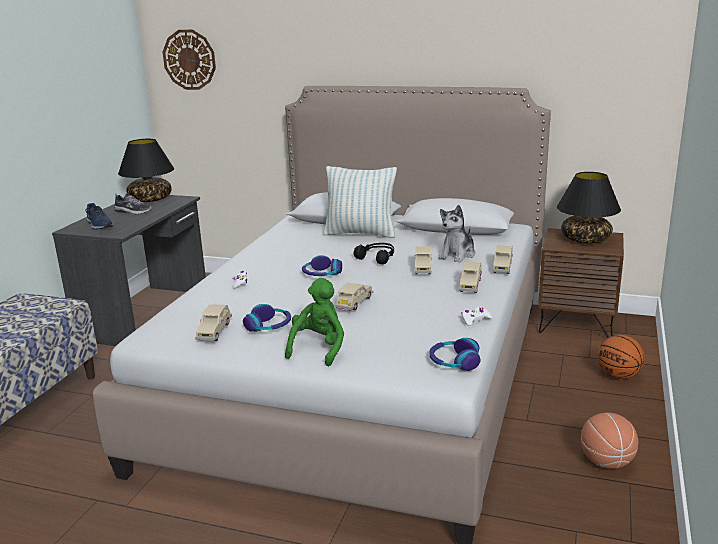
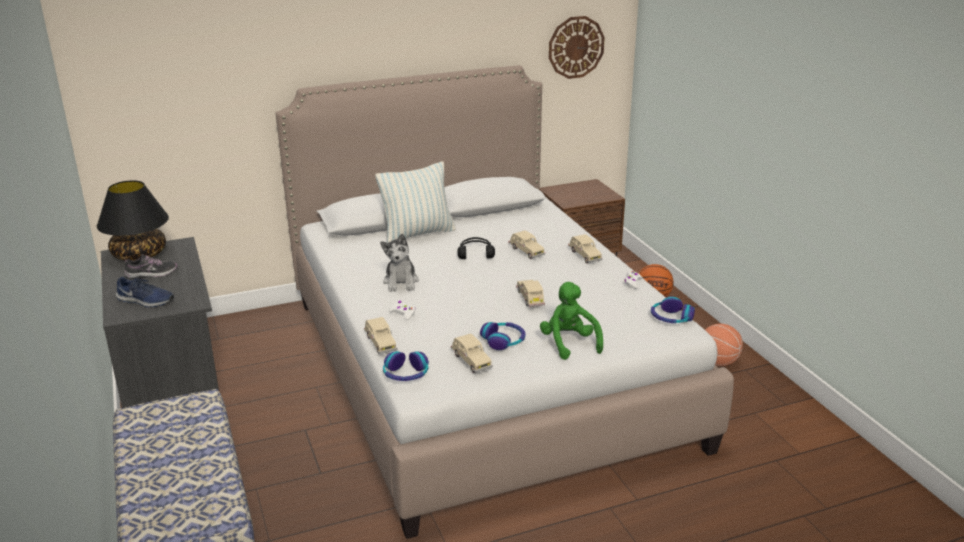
camera: 40 degrees left, 5 degrees up
(189, 59) = (132, 73): wall clock -> wall clock (576, 47)
(321, 274) = (458, 282): headphones -> headphones (406, 374)
(457, 255) = (531, 232): plush toy -> plush toy (401, 282)
(502, 267) = (580, 233): beige toy car -> beige toy car (380, 343)
(585, 240) = (581, 192): black table lamp -> none

